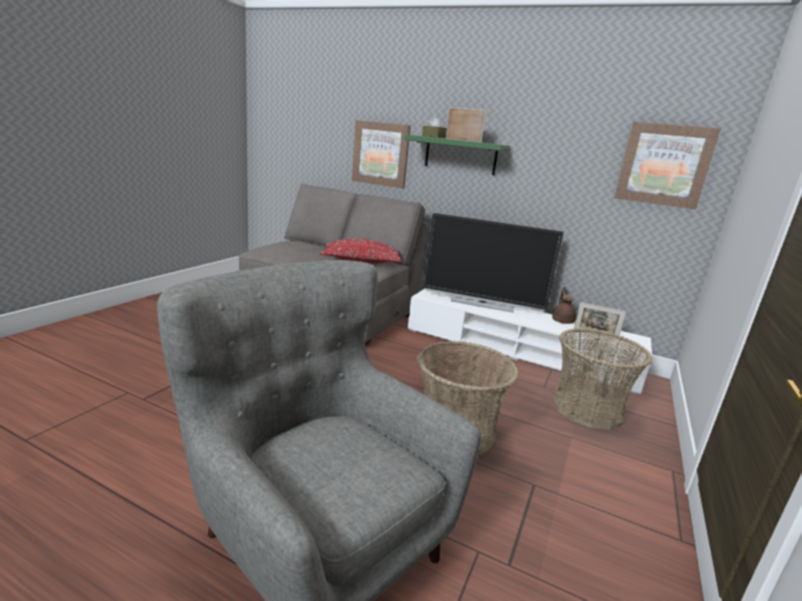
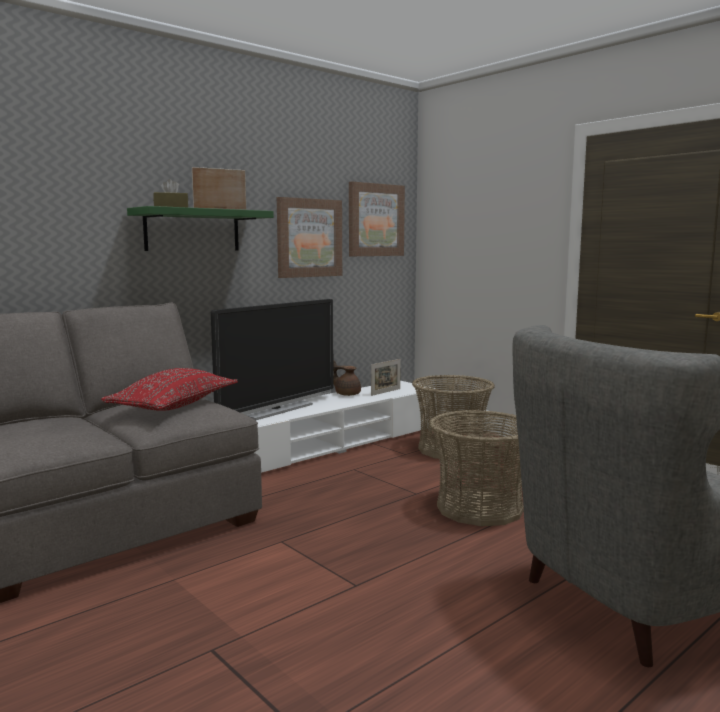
camera: 65 degrees left, 10 degrees down
(381, 154) = (64, 241): picture -> picture (309, 238)

